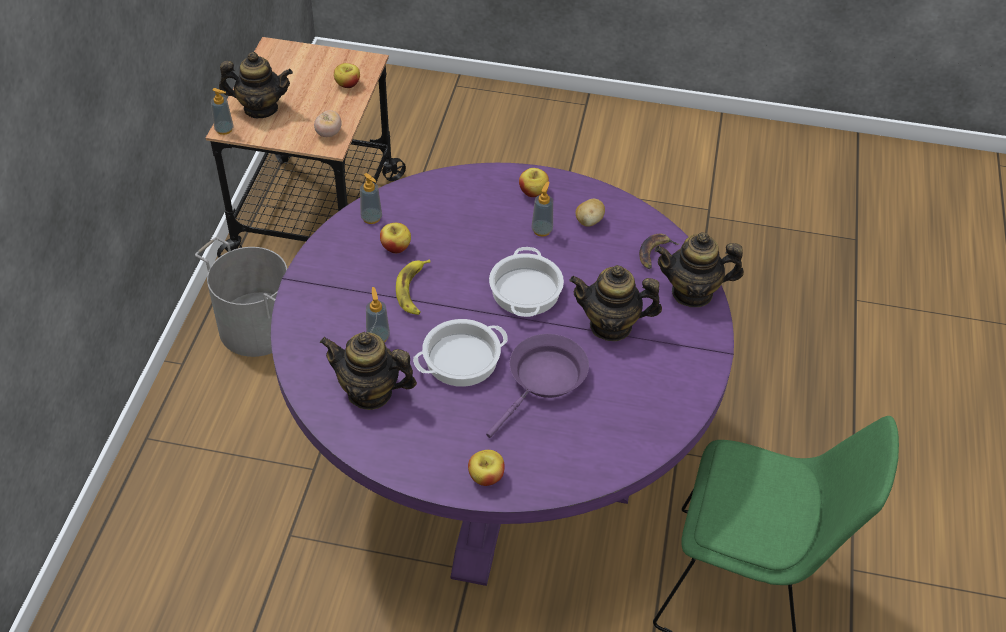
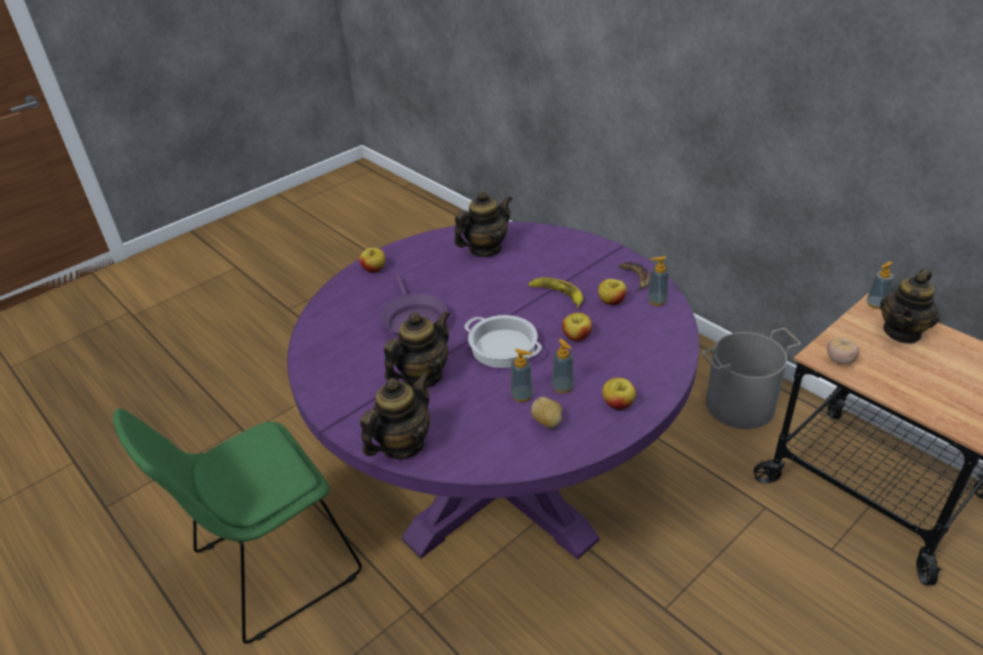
camera: 130 degrees right, 10 degrees down
(347, 84) = (927, 400): apple -> apple (577, 336)
(378, 337) = (528, 266): soap dispenser -> soap dispenser (522, 395)
(461, 358) = (472, 293): cooking pot -> none
(655, 253) = (468, 446): banana -> banana (634, 278)

